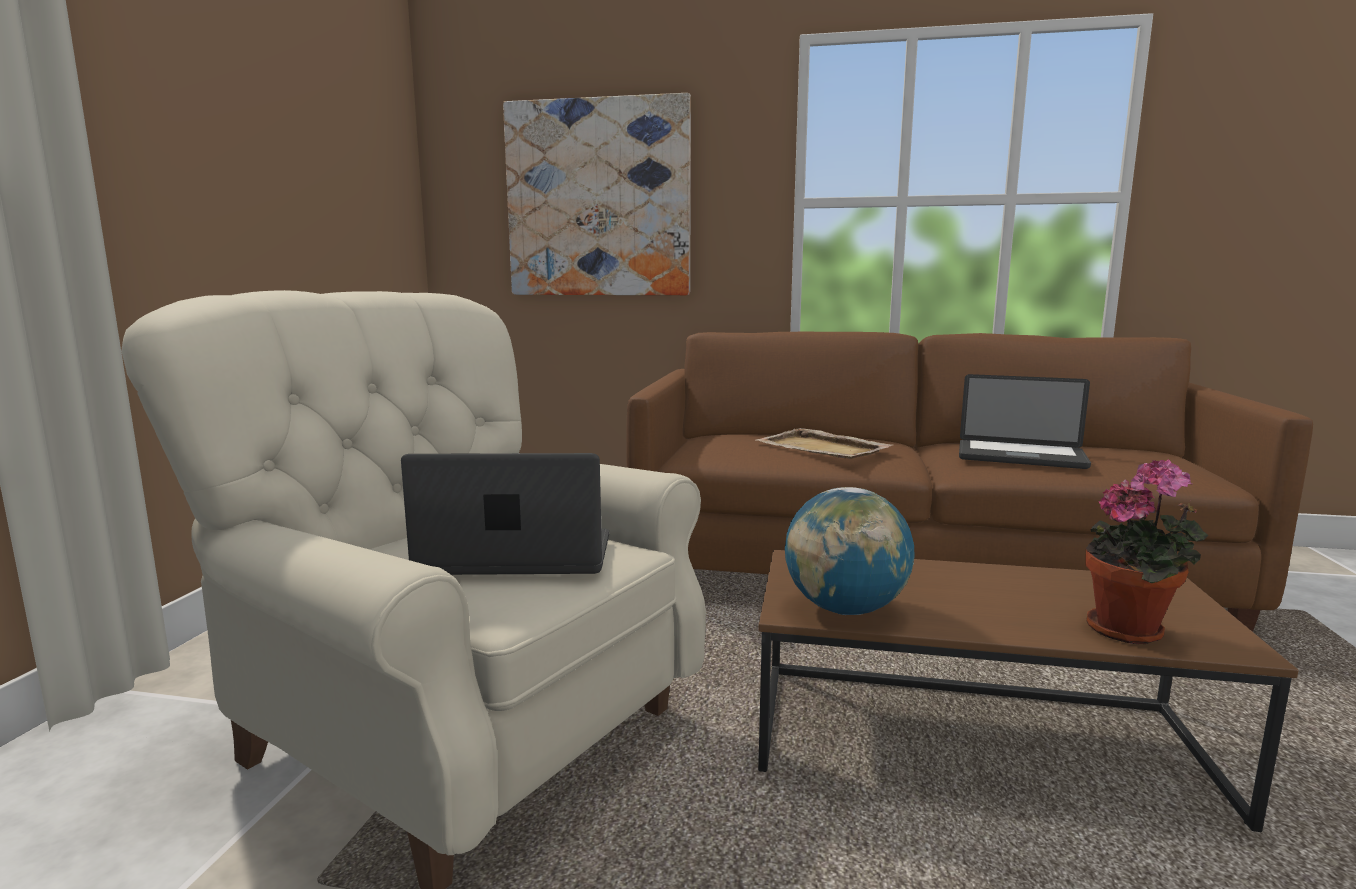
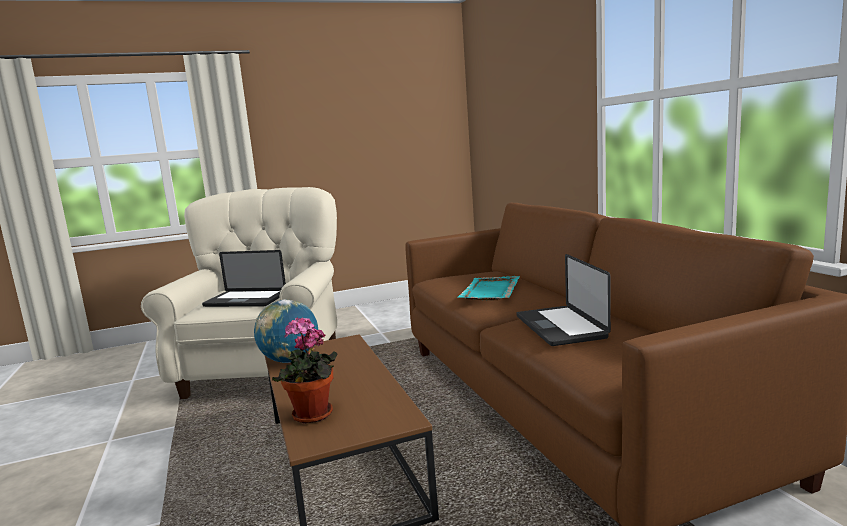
camera: 60 degrees right, 0 degrees up
(517, 556) = (245, 300): laptop -> laptop turned 135 degrees clockwise
(598, 199) = (518, 109): picture -> none
(823, 448) = (490, 291): beige tray -> turquoise tray

